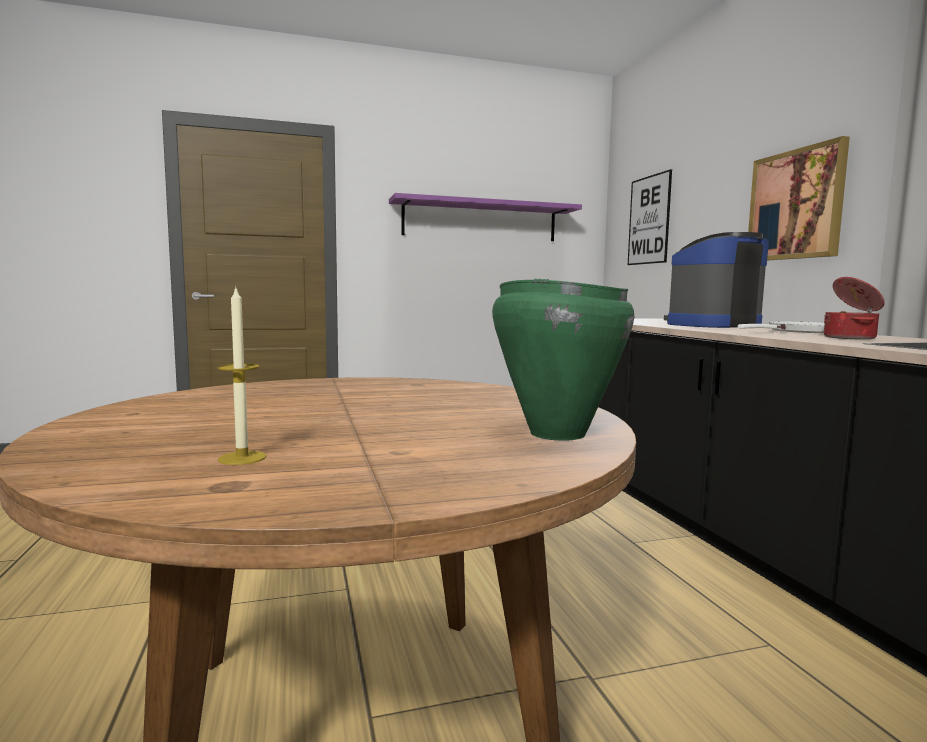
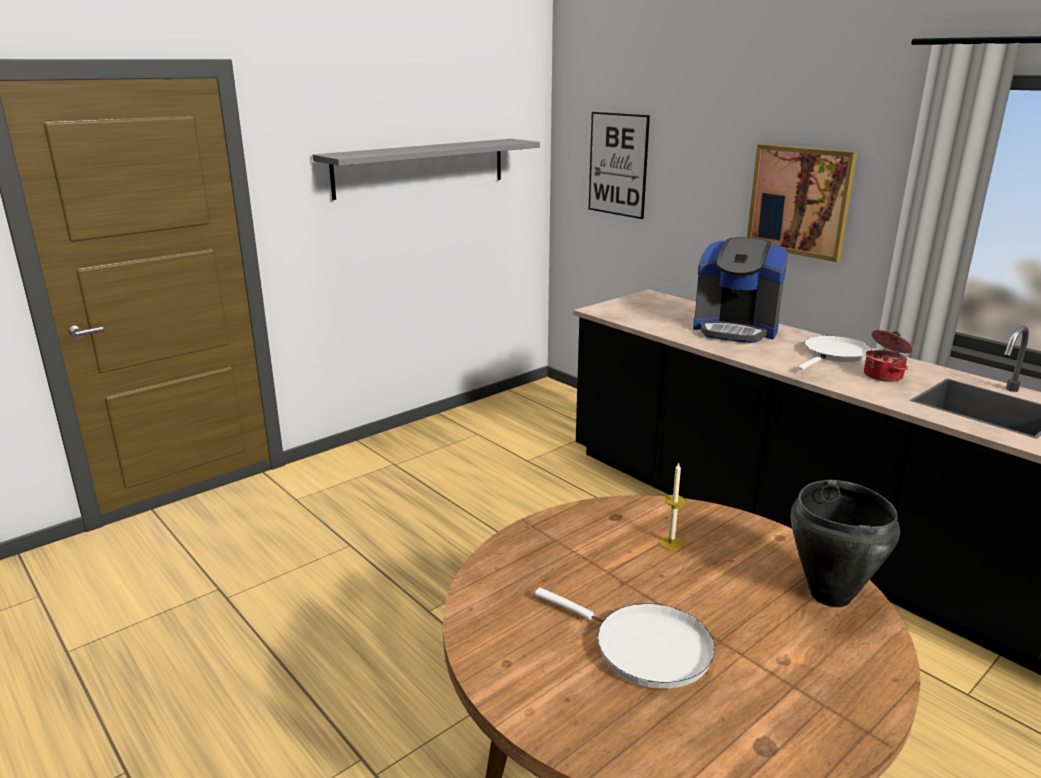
camera: 25 degrees left, 15 degrees up
(242, 458) = (713, 708): candle -> candle (671, 543)
(270, 425) = (645, 648): none -> white frying pan
(480, 221) = (421, 167): purple shelf -> grey shelf
(556, 434) = (829, 595): green cooking pot -> black cooking pot
(711, 325) = (735, 329): coffee machine -> coffee machine turned 105 degrees counterclockwise

